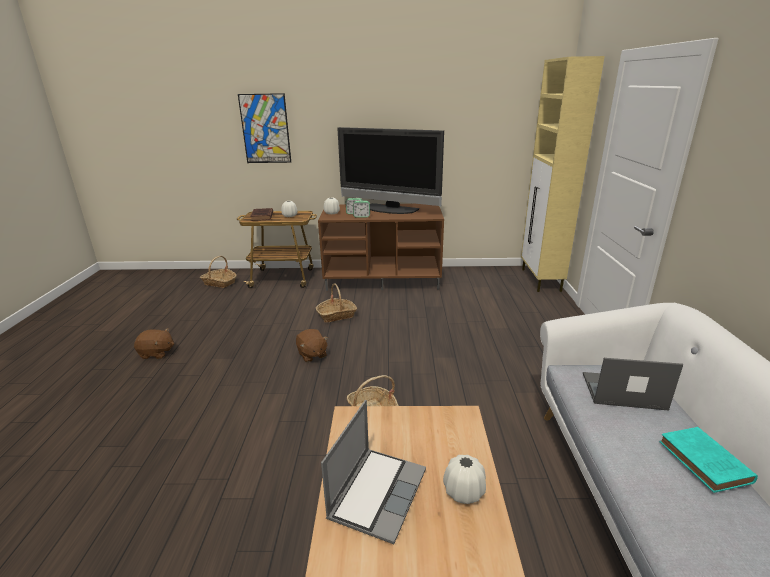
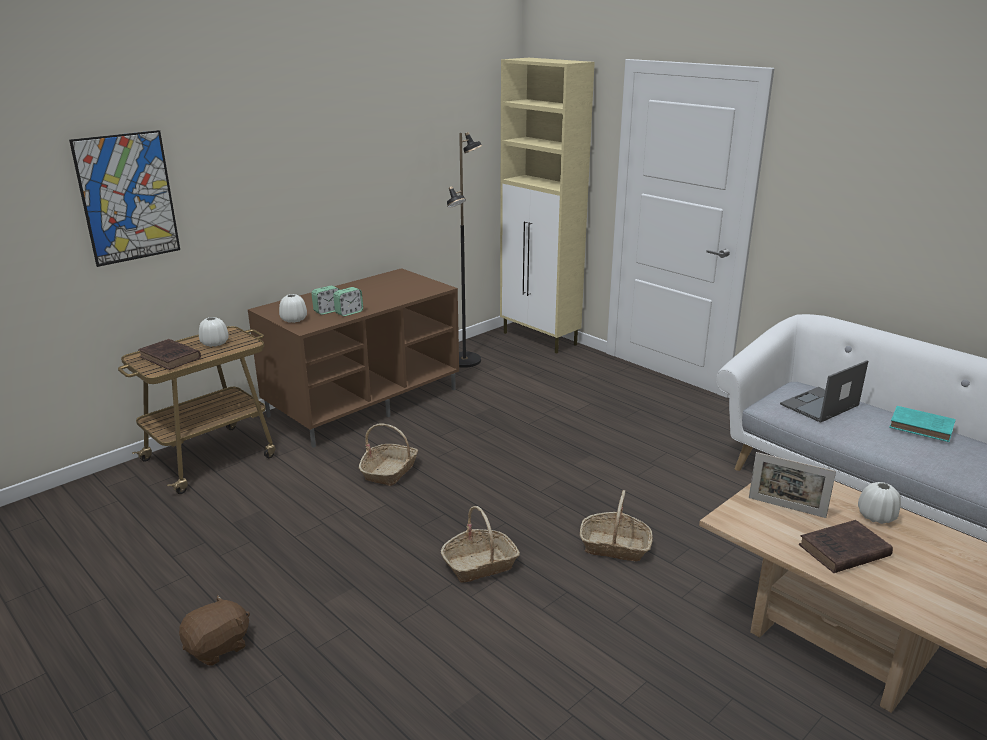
camera: 45 degrees left, 0 degrees up
(219, 283) = (103, 509): basket -> basket (480, 564)
(312, 355) = (446, 528): brown plush toy -> none
(377, 493) = (842, 551): laptop -> brown book
(390, 209) = (363, 293): television -> none
(406, 436) = (786, 507): none -> picture frame
(471, 277) = (465, 360): none -> black floor lamp

